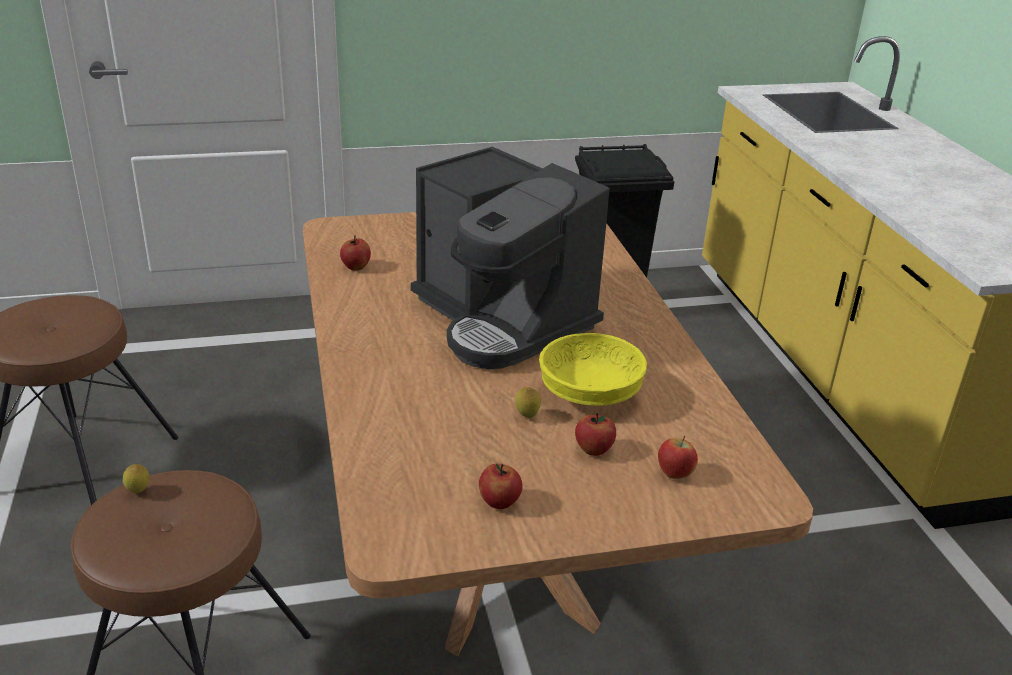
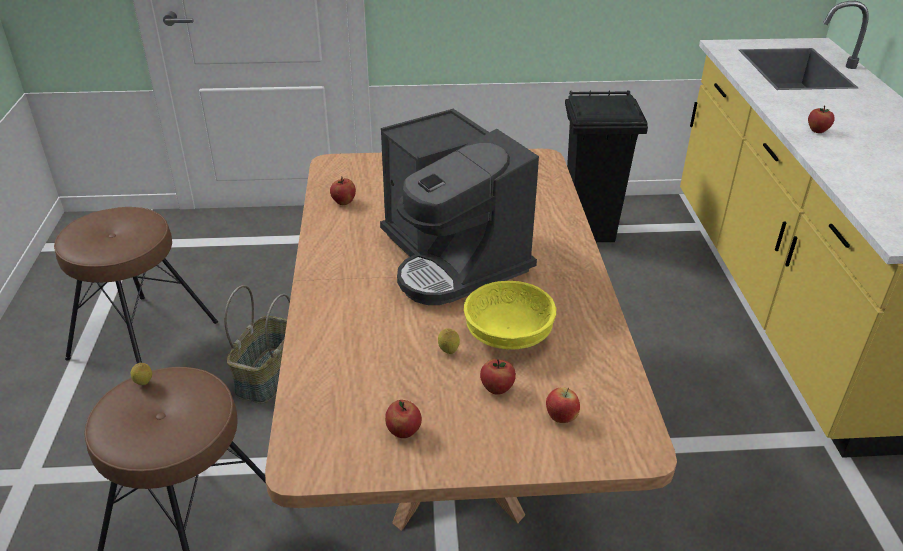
camera: 10 degrees right, 5 degrees up
(256, 495) = (268, 376): none -> basket
(870, 170) = (817, 131): none -> apple

